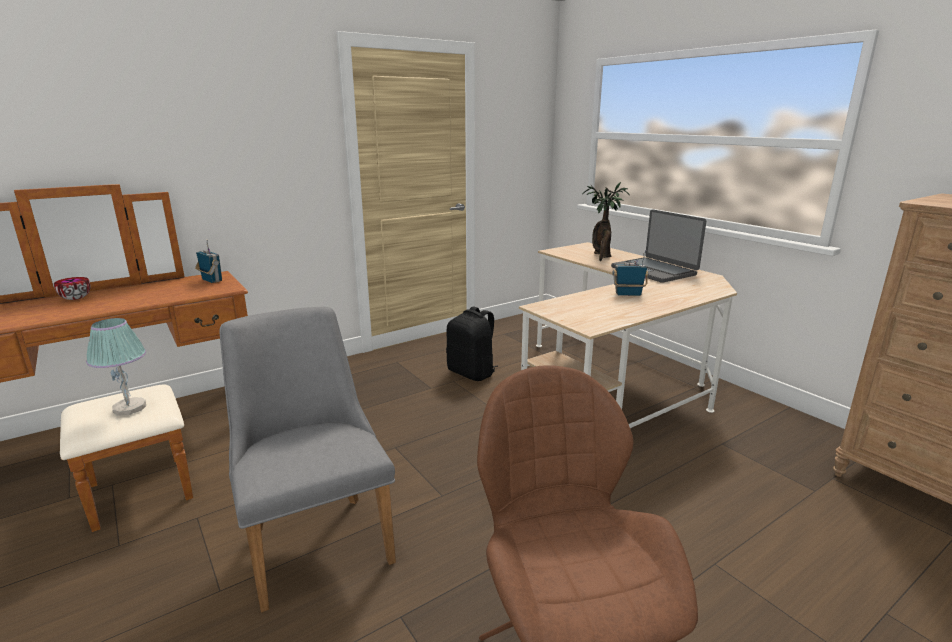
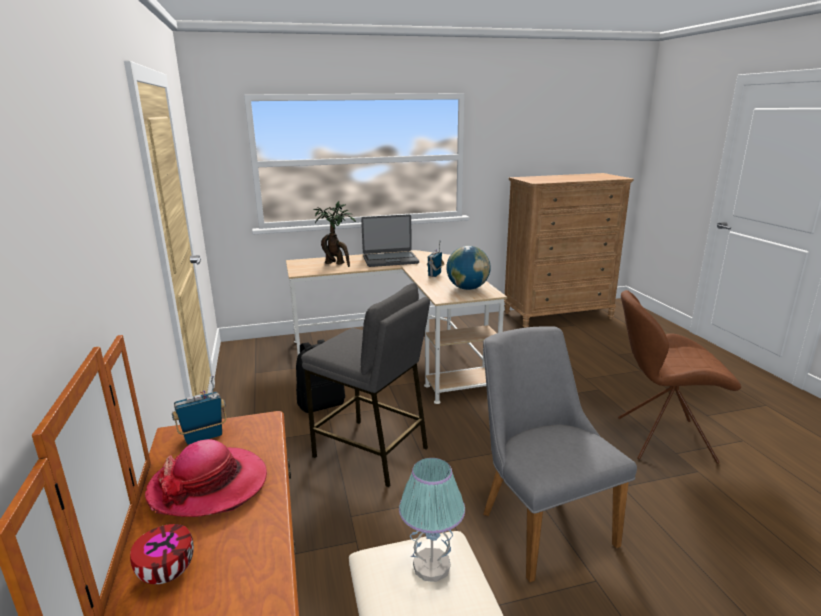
camera: 70 degrees left, 0 degrees up
(153, 291) = (209, 485): none -> hat
(315, 537) = (539, 521): grey chair -> grey chair turned 75 degrees clockwise
(404, 414) = (371, 452): none -> grey stool
(595, 314) = (467, 288): none -> globe

